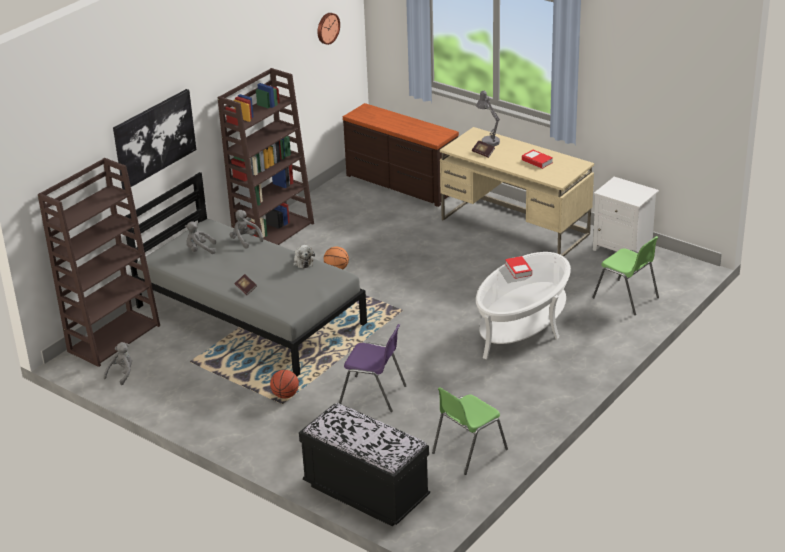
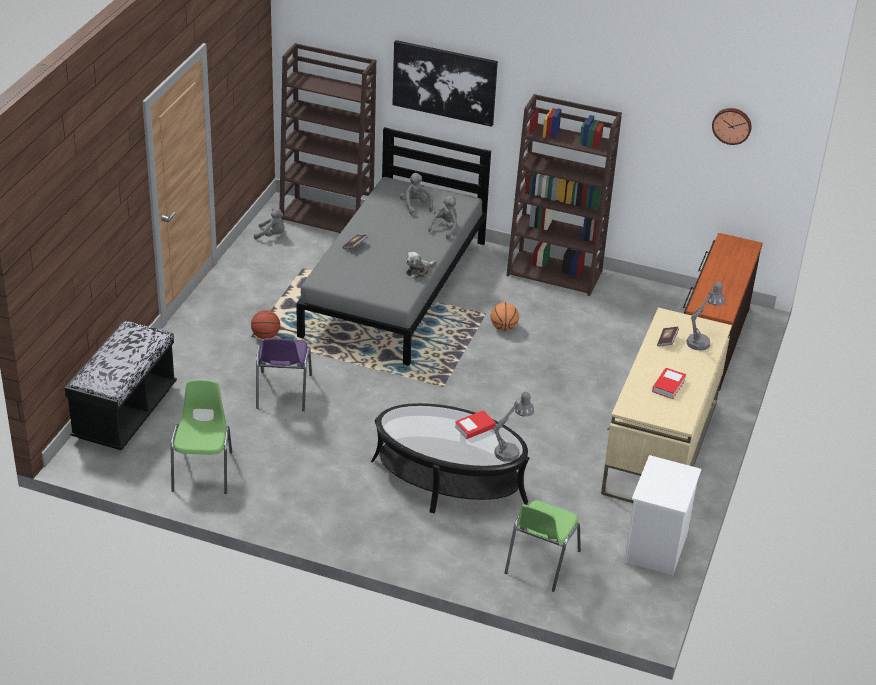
camera: 70 degrees right, 5 degrees up
(468, 451) = (203, 471): green chair -> green chair turned 60 degrees clockwise
(523, 325) = (448, 481): white coffee table -> black coffee table
(551, 258) = (511, 451): none -> grey table lamp

